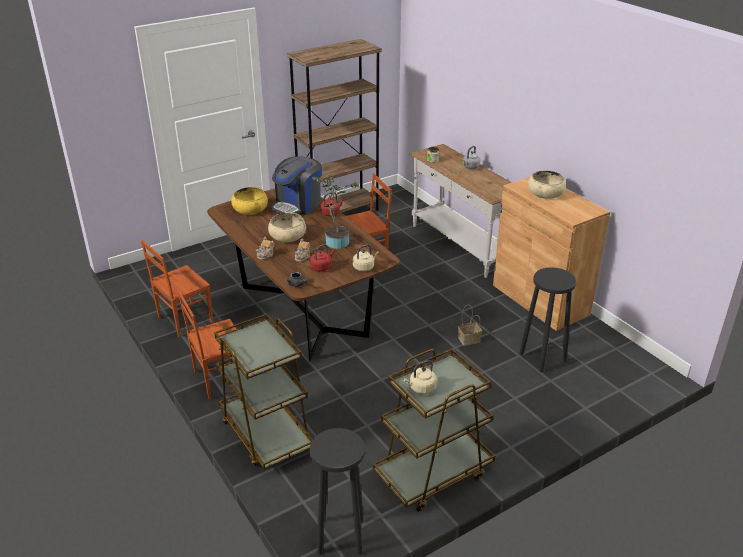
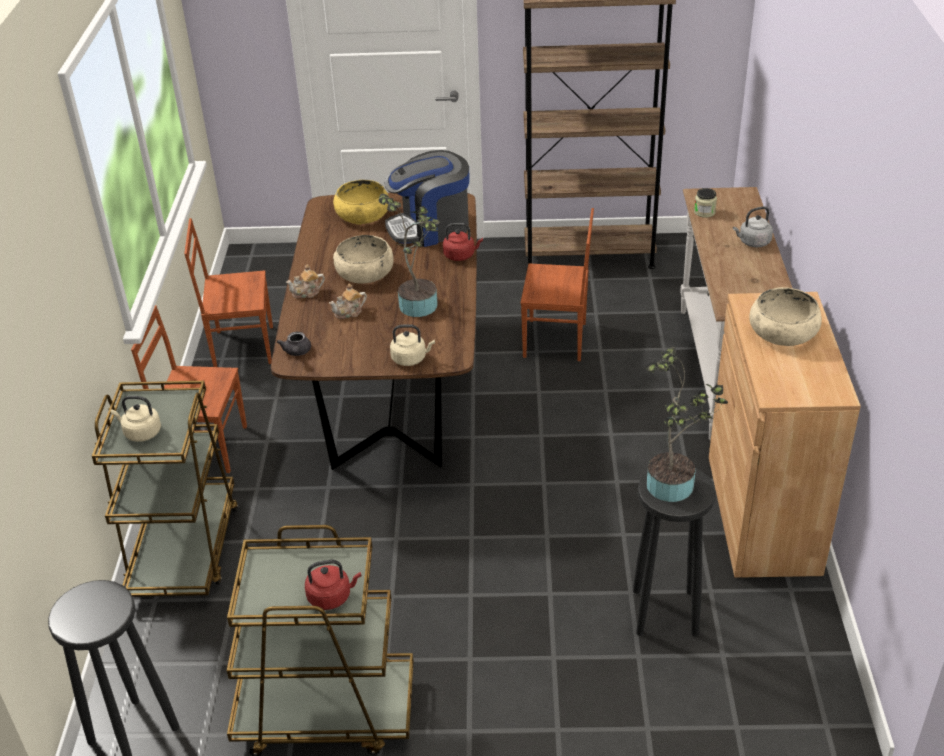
camera: 35 degrees right, 5 degrees up
(322, 267) = (355, 337): red kettle -> red kettle (332, 597)
(421, 388) = (272, 579): beige kettle -> beige kettle (141, 433)
(469, 339) = (581, 532): basket -> none
(552, 276) = (675, 483): none -> potted plant

